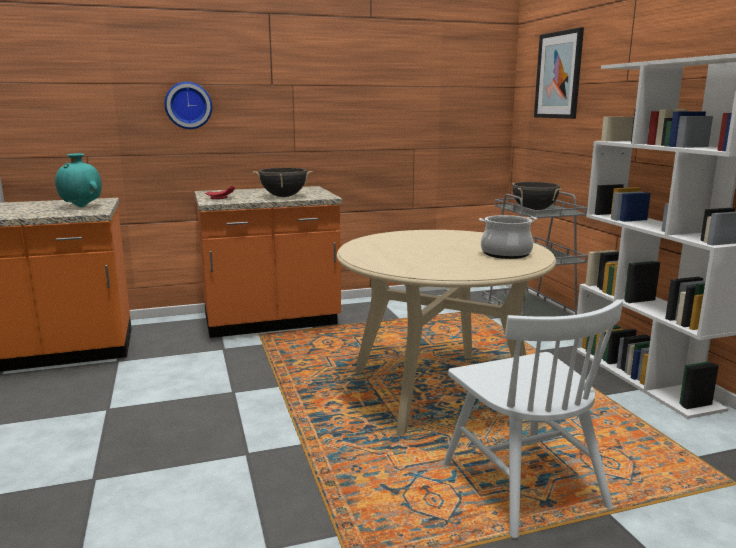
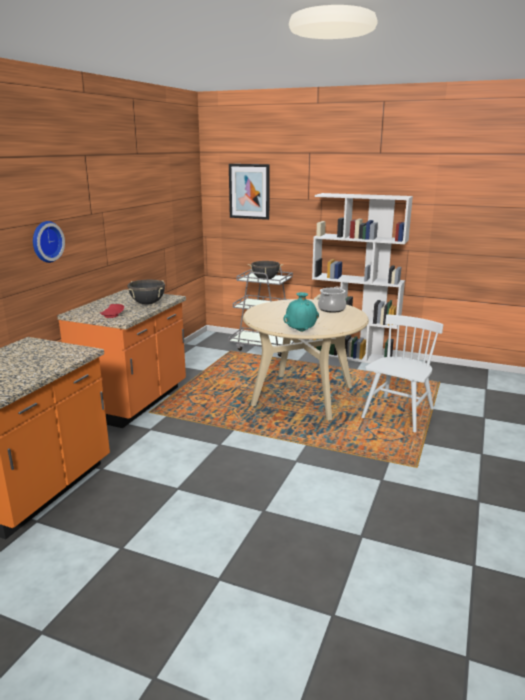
camera: 50 degrees left, 5 degrees up
(82, 207) = (49, 351): turquoise vase -> turquoise vase (301, 331)
(522, 484) = (398, 414): white chair -> white chair turned 75 degrees counterclockwise

